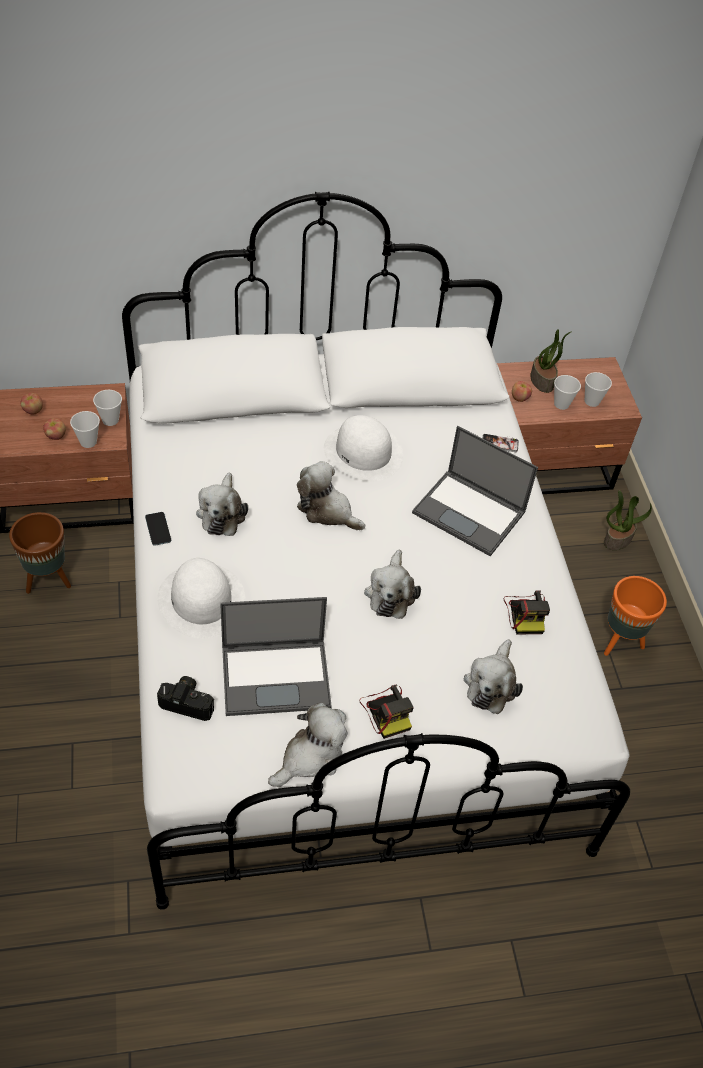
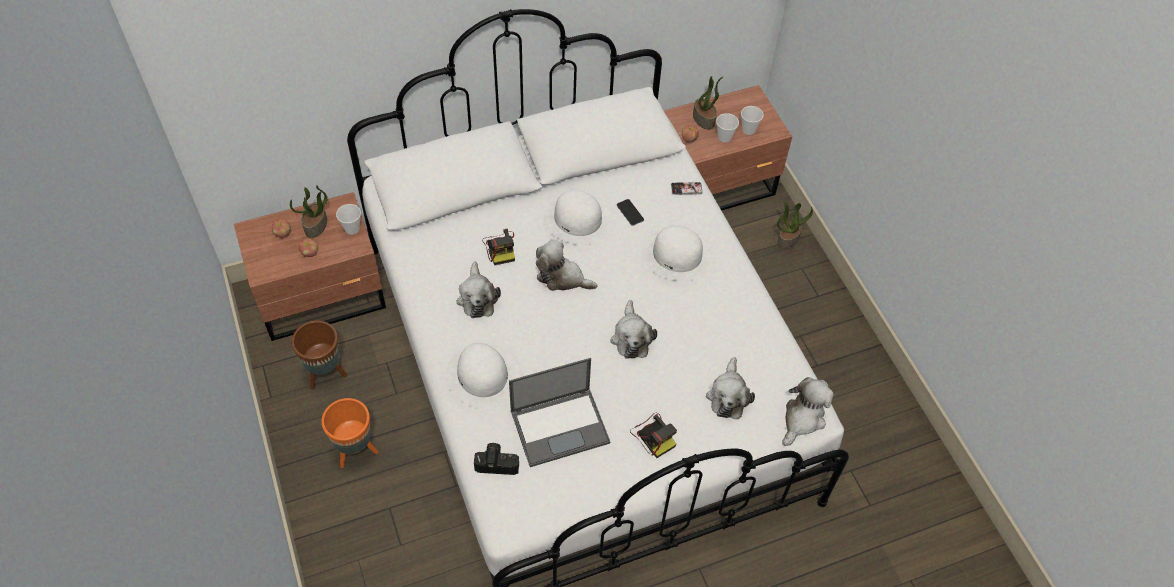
camera: 10 degrees left, 5 degrees up
(72, 409) = (316, 225): none -> potted plant
(88, 442) = (339, 253): cup -> none
(158, 529) = (429, 322): phone -> phone (630, 212)
(310, 756) = (604, 485): plush toy -> plush toy (802, 418)
(470, 513) = (677, 255): laptop -> white hat
(526, 613) = (741, 332): camera -> camera (500, 248)
(619, 641) = (807, 326): orange planter -> orange planter (355, 451)

